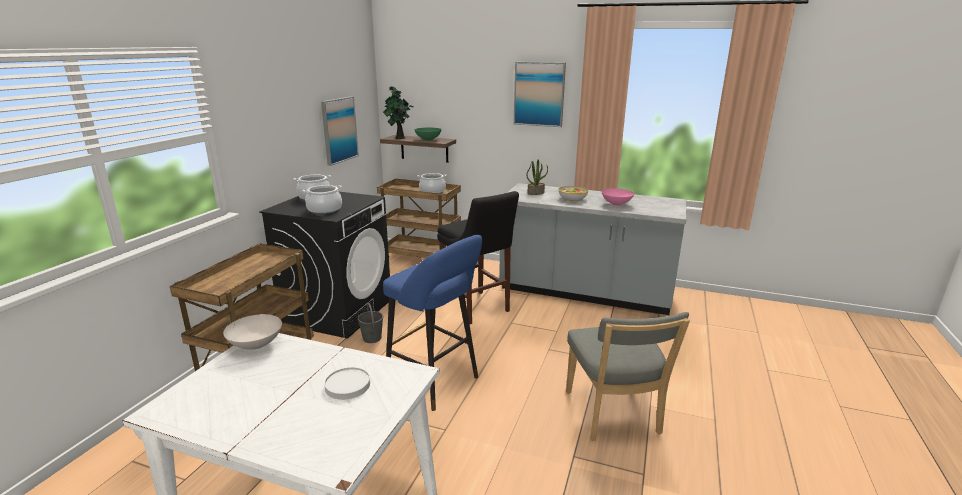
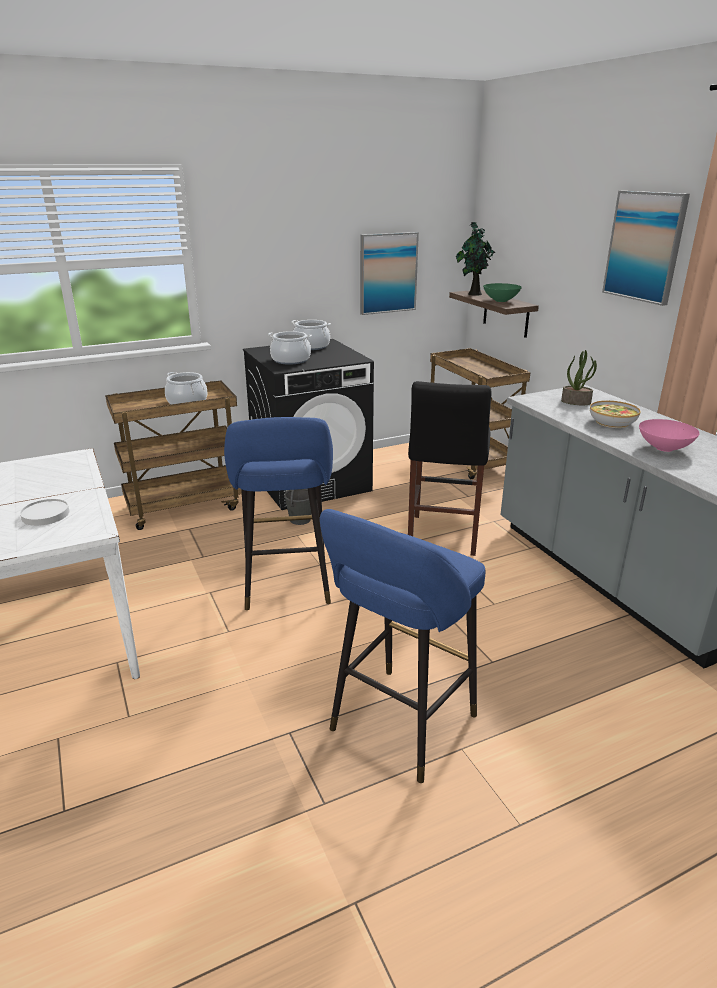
camera: 45 degrees right, 5 degrees up
(256, 344) = (67, 459): white bowl -> none
(432, 192) = (490, 373): cooking pot -> cooking pot (187, 402)
(613, 415) = (398, 727): grey chair -> blue stool

